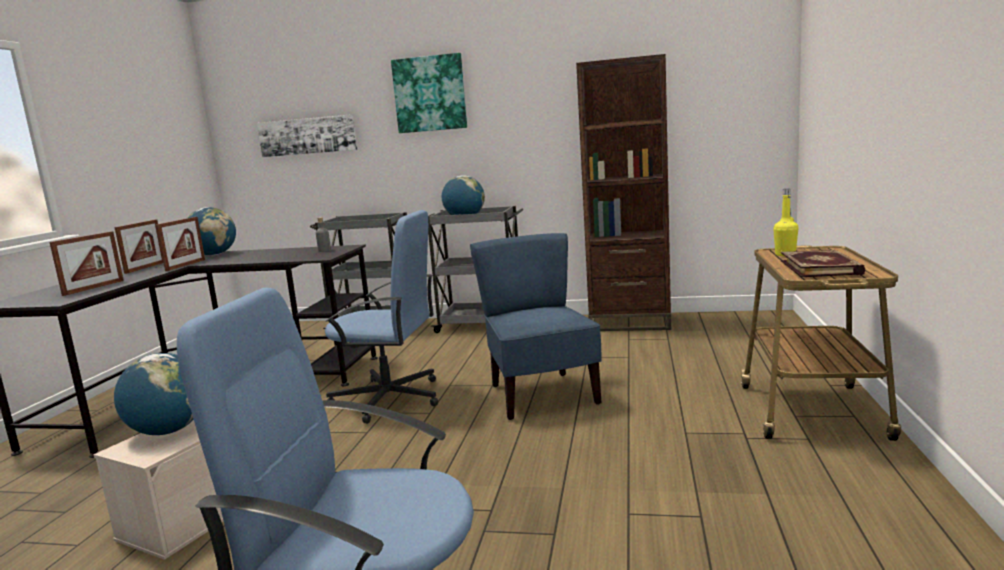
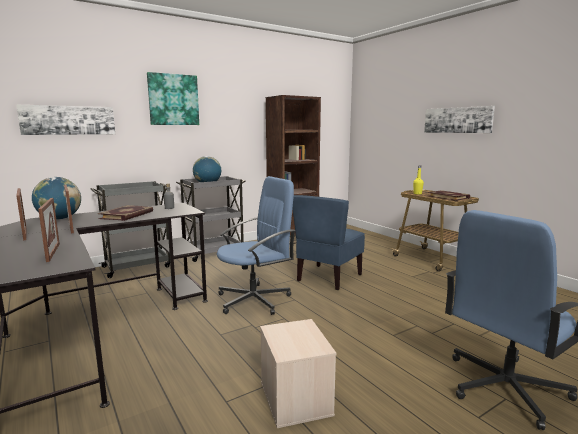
camera: 45 degrees left, 0 degrees up
(168, 431) = (284, 334): globe -> none
(264, 256) = (127, 215): none -> book
(541, 395) = (328, 277): blue chair -> blue chair turned 90 degrees counterclockwise
(901, 70) = (457, 120): none -> picture

